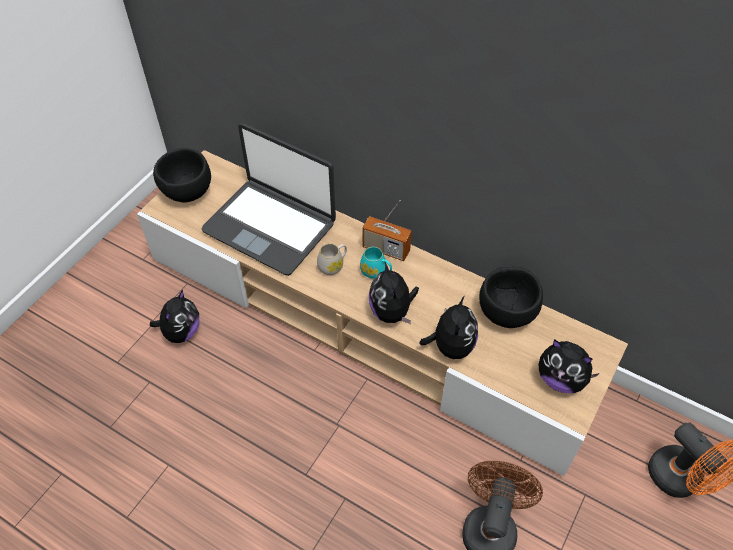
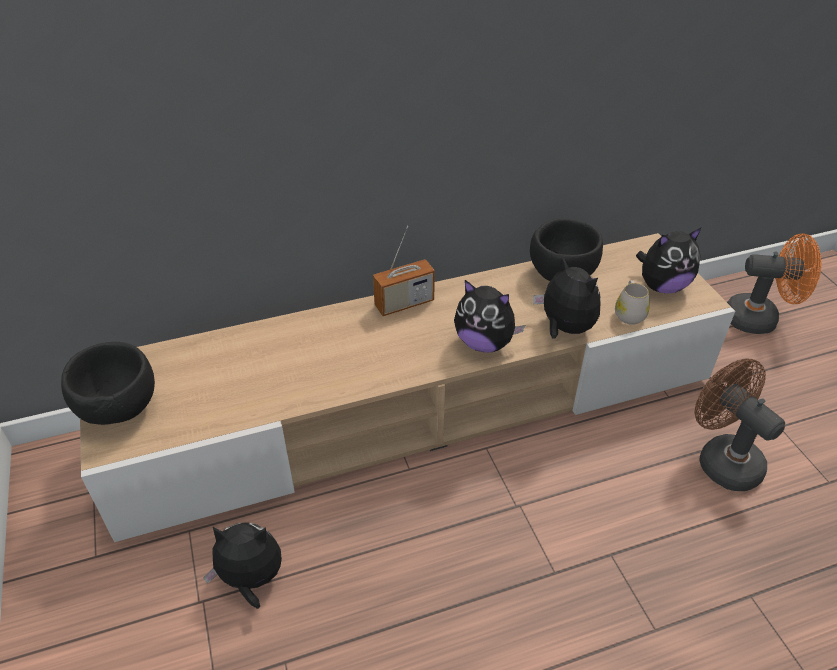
camera: 50 degrees left, 10 degrees down
(181, 332) = (251, 580): plush toy -> plush toy turned 60 degrees counterclockwise
(270, 226) = (267, 367): laptop -> none
(333, 265) = (379, 350): white mug -> white mug (629, 313)
(376, 272) = (423, 325): turquoise mug -> none

